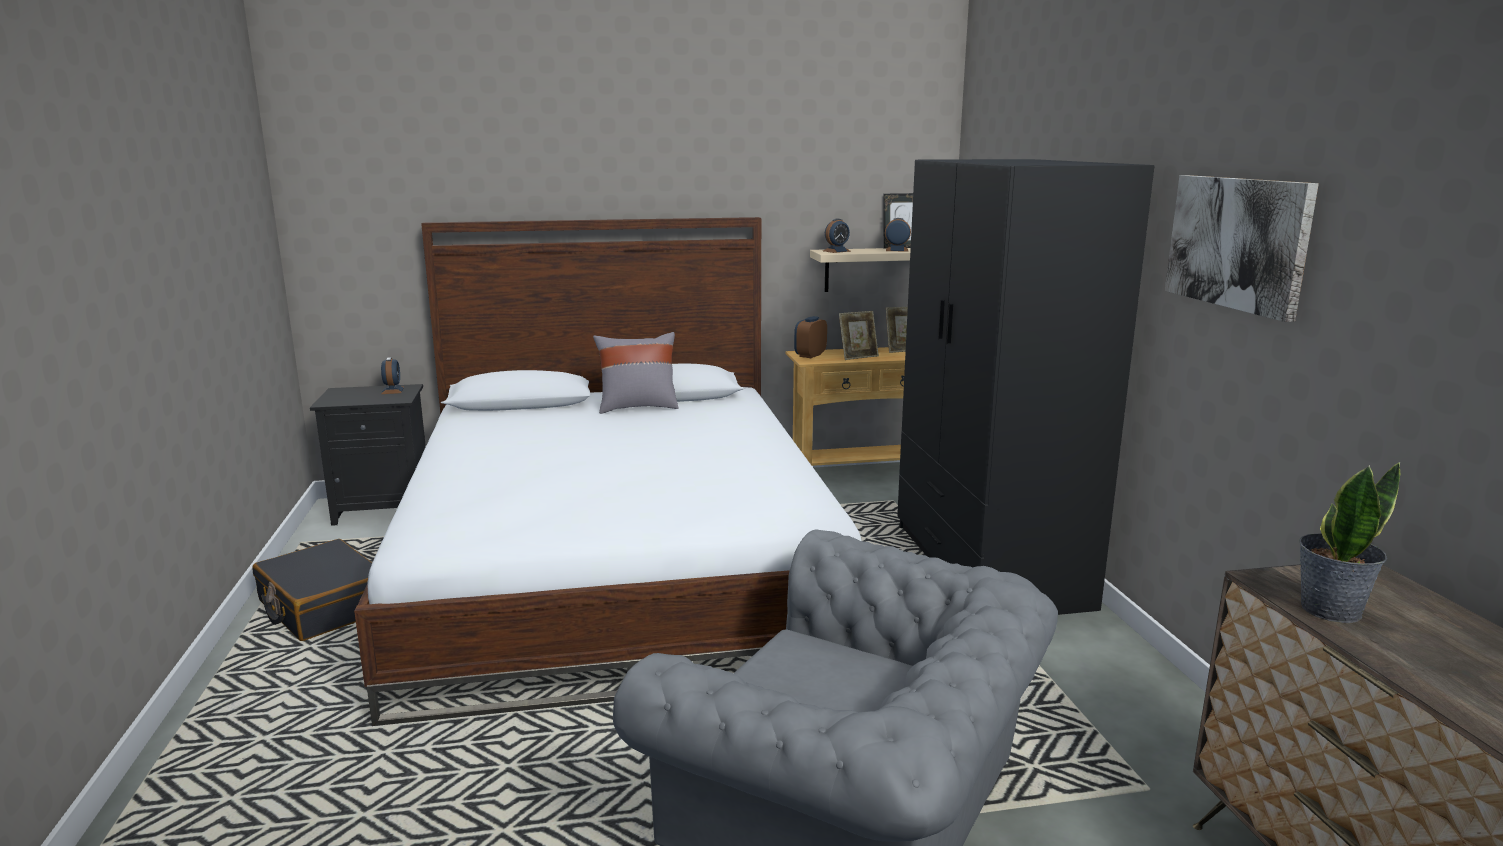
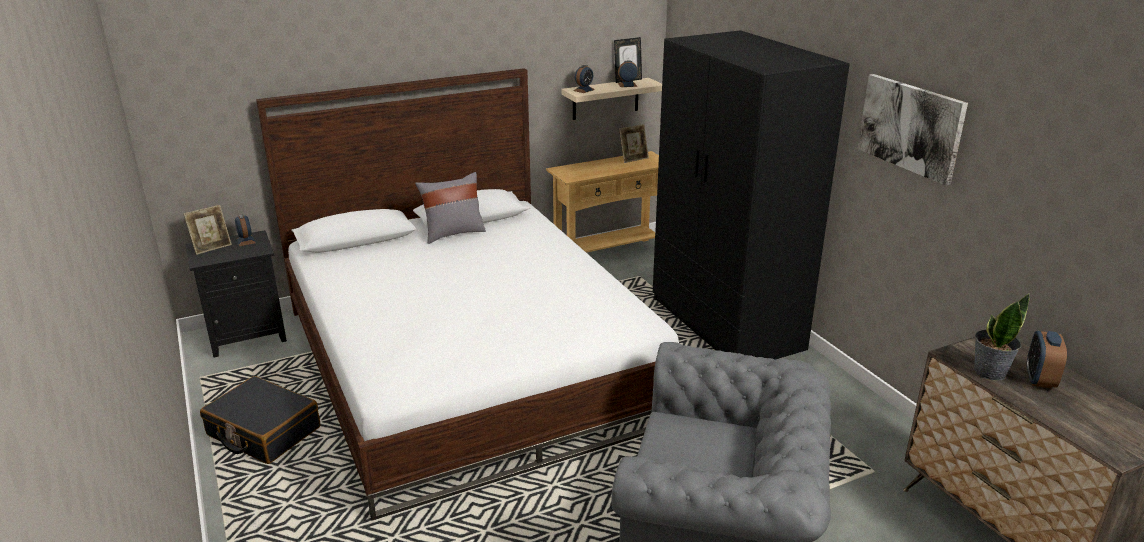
camera: 15 degrees left, 10 degrees up
(810, 355) = (568, 172): alarm clock -> alarm clock (1039, 379)
(858, 357) = (604, 170): picture frame -> picture frame (212, 247)

